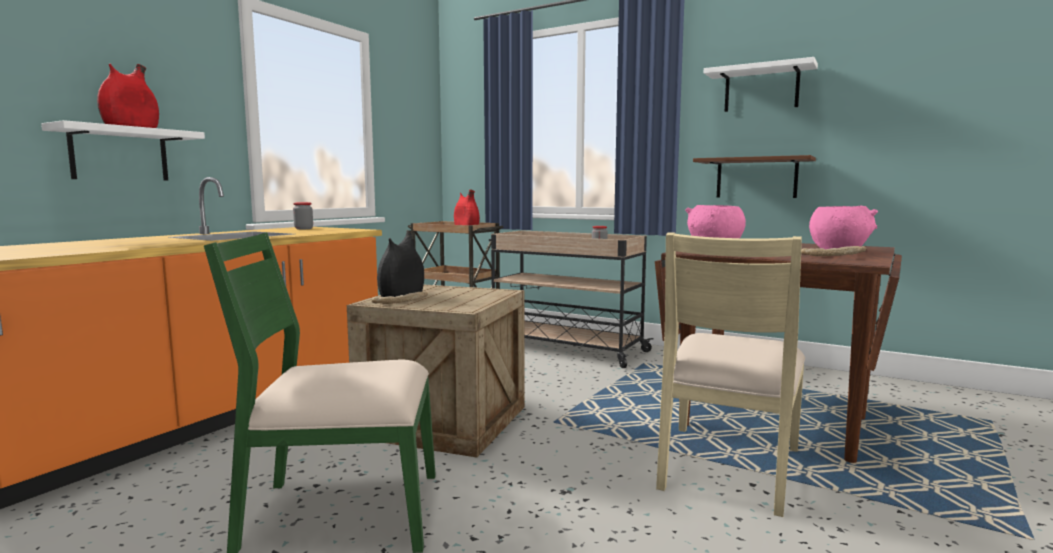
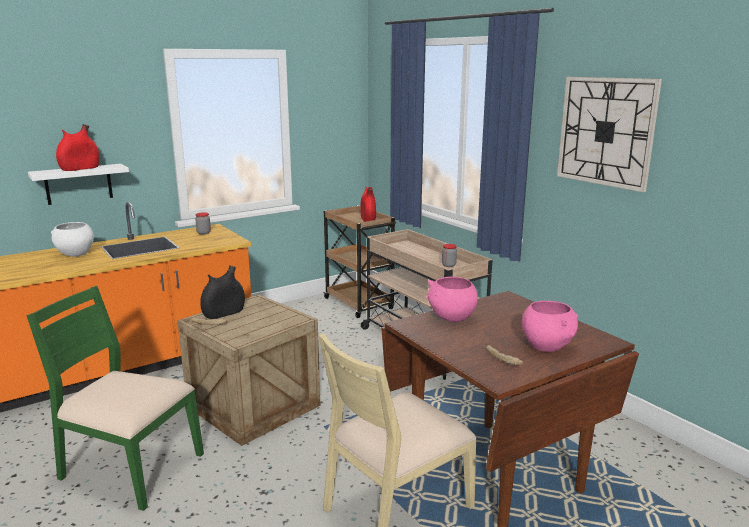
camera: 25 degrees right, 10 degrees up
(139, 240) = (75, 254): none -> white bowl
(756, 178) = (595, 221): brown shelf -> none
(761, 89) = (606, 131): white shelf -> wall clock

